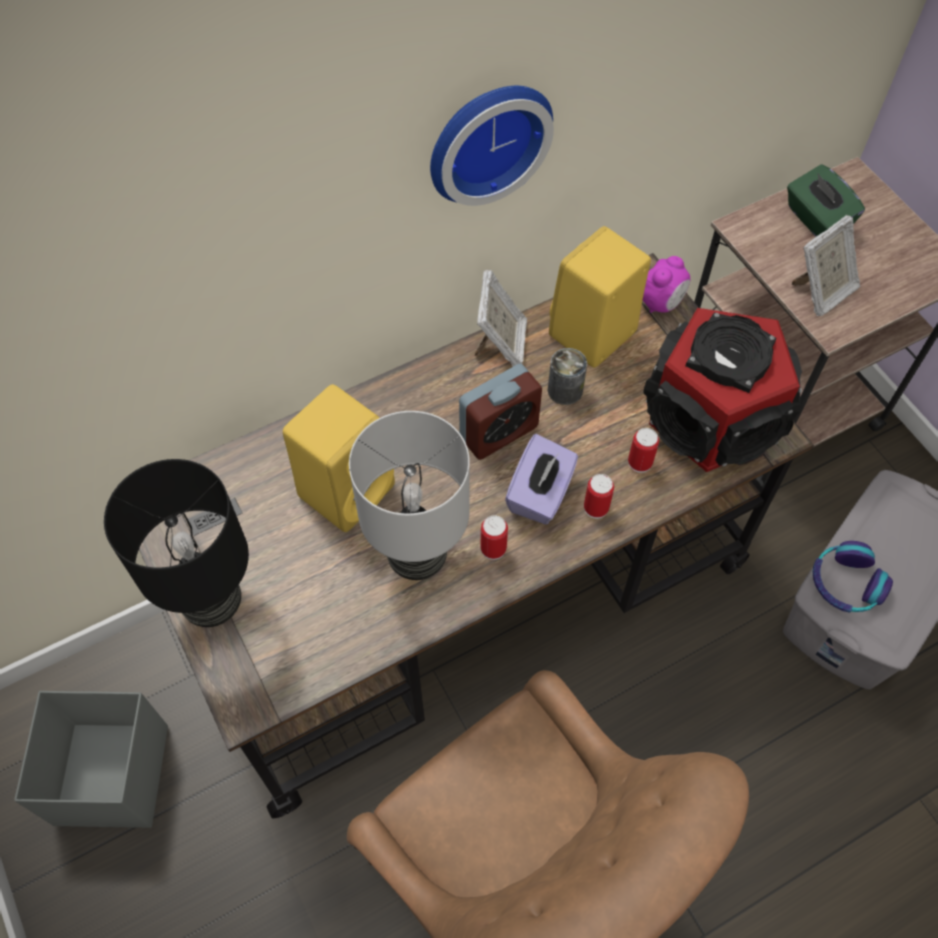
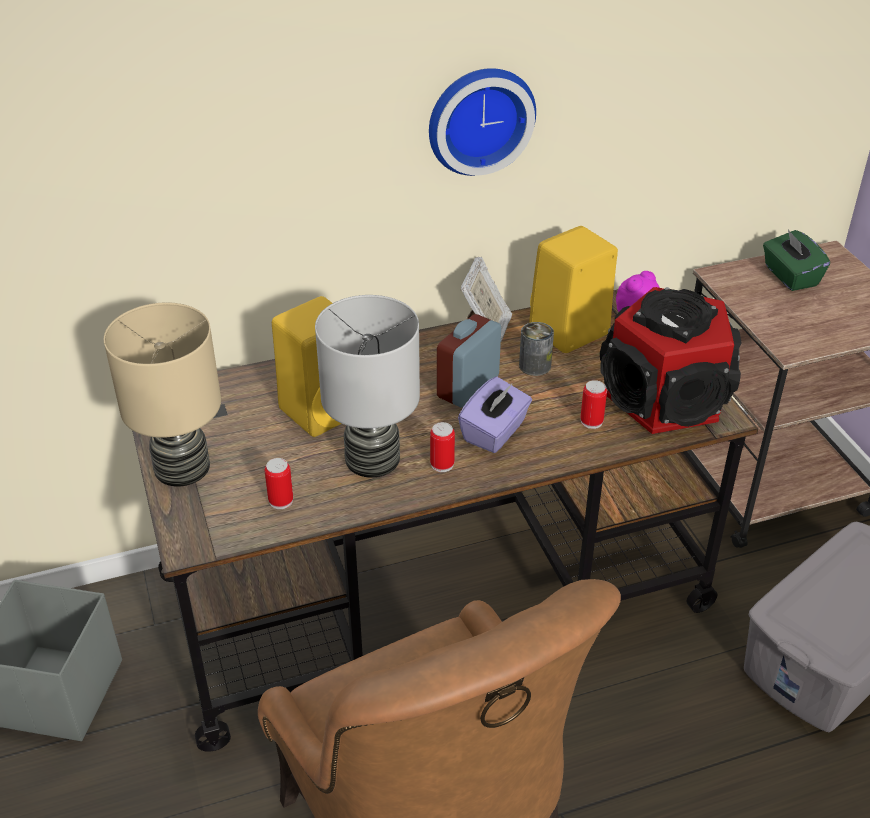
camera: 10 degrees right, 20 degrees down
(210, 598) = (182, 467): black table lamp -> beige table lamp
(499, 432) = (468, 387): alarm clock -> alarm clock turned 150 degrees clockwise
(596, 508) = (543, 447): can -> can (281, 501)
(821, 292) = (785, 324): picture frame -> none
(845, 583) = (802, 606): headphones -> none

